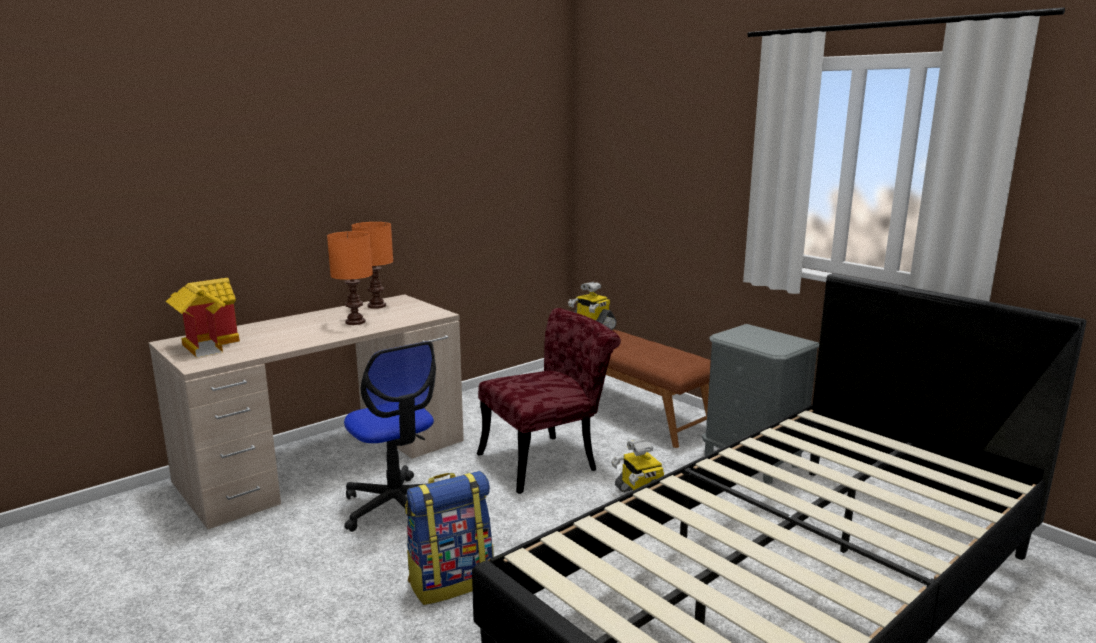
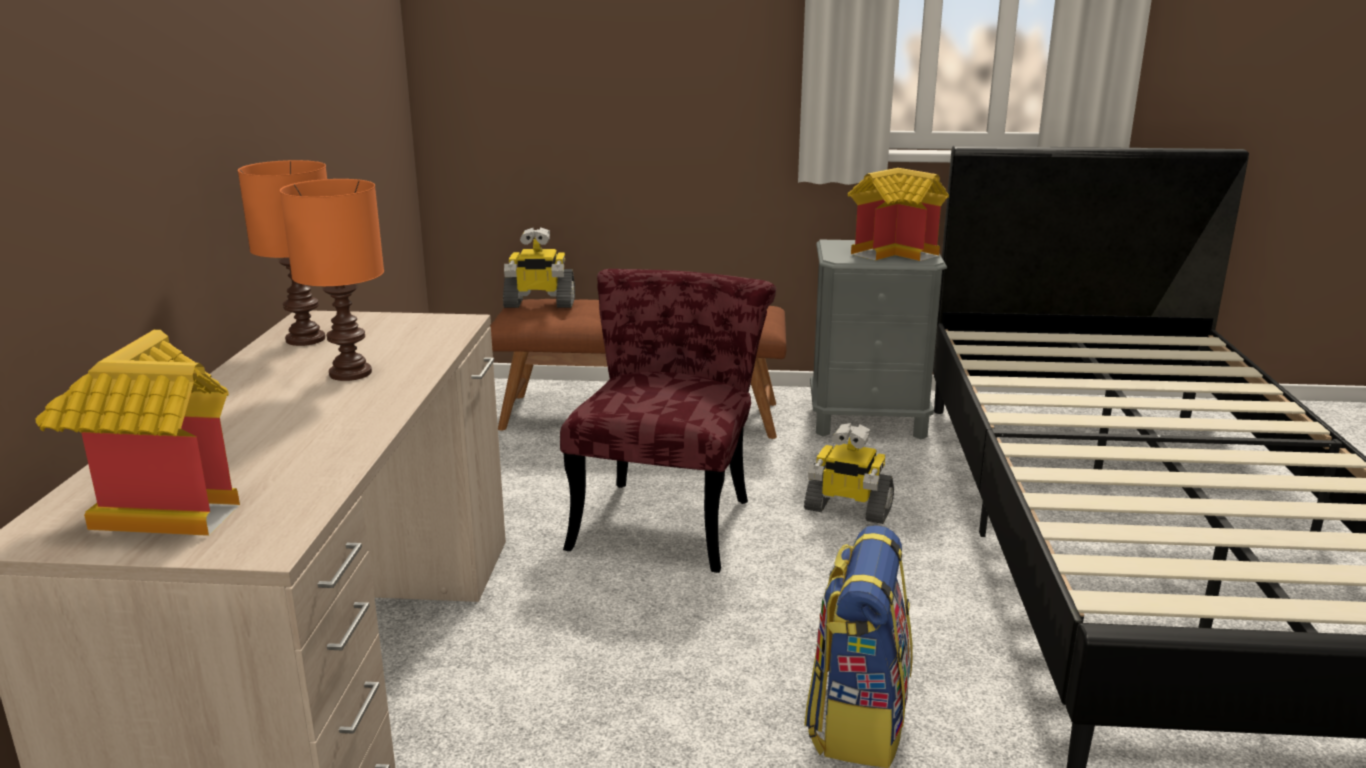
camera: 45 degrees left, 5 degrees up
(397, 506) = (594, 674): office chair -> none
(771, 342) = (896, 252): none -> toy house

